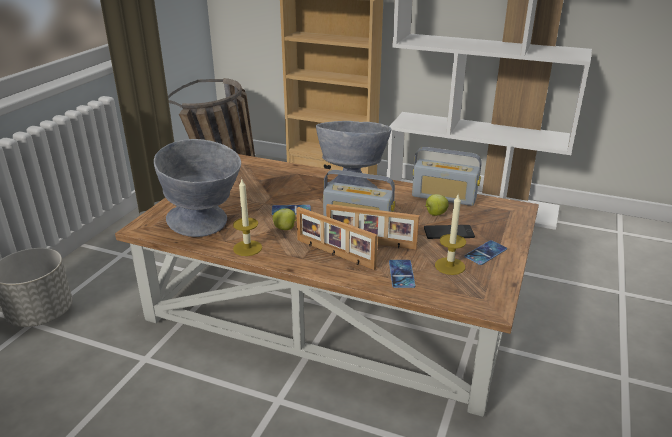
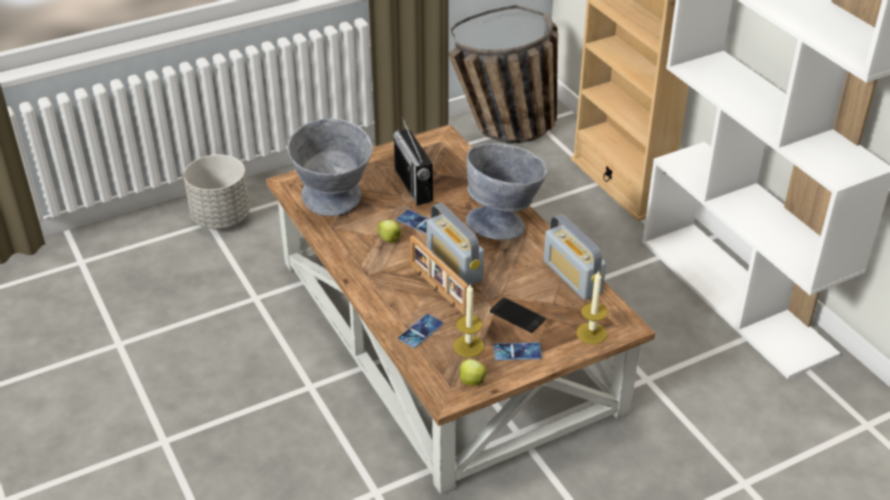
camera: 40 degrees right, 10 degrees up
(247, 248) = (339, 244): candle -> candle (591, 333)
(253, 191) = (413, 185): none -> radio
(334, 254) = (395, 285): picture frame -> none
(435, 214) = (535, 290): apple -> apple (471, 381)

